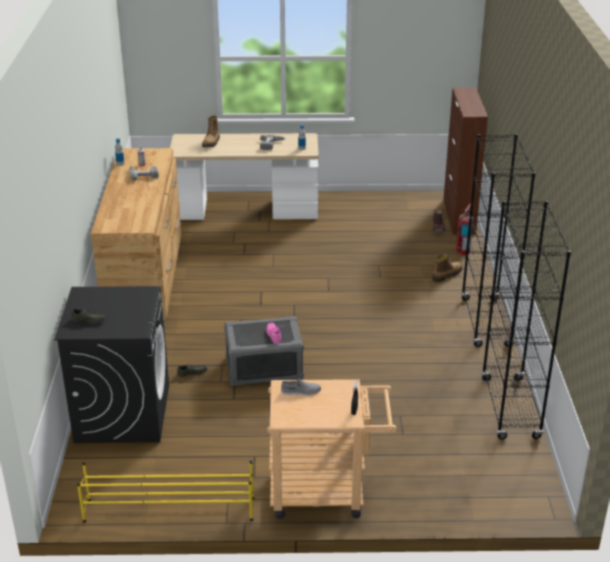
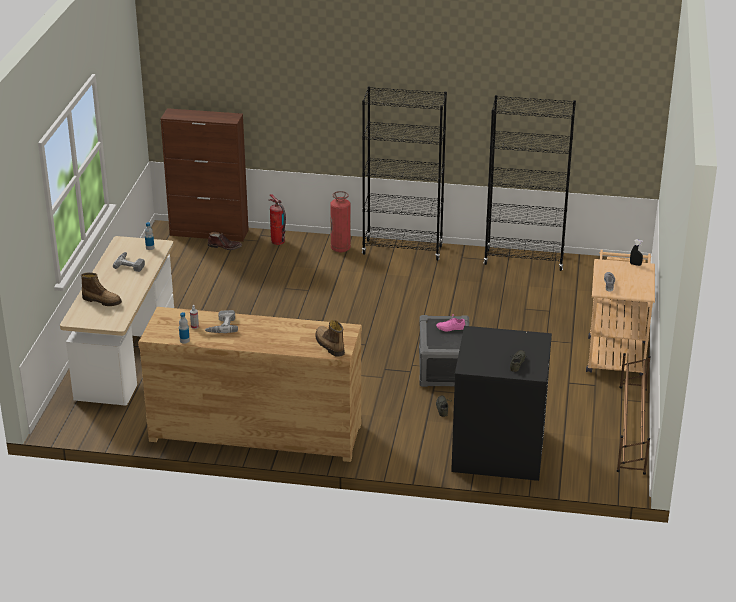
camera: 80 degrees left, 0 degrees up
(168, 509) = (631, 429): yellow shoe rack -> brown shoe rack
(446, 275) = (317, 256): boot -> boot (329, 345)
(468, 286) = (340, 248): none -> fire extinguisher

